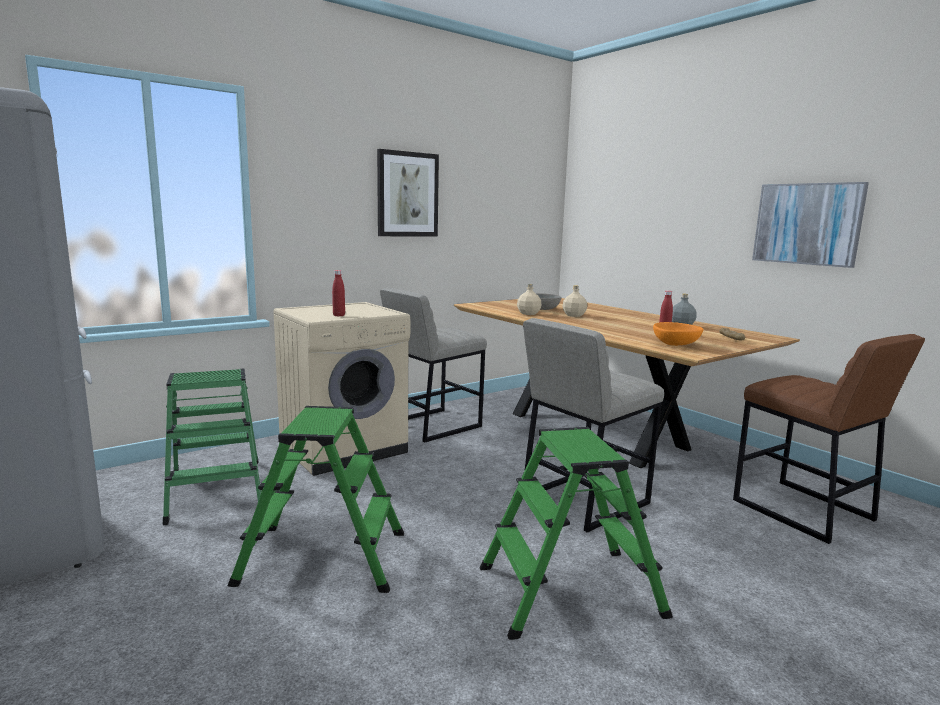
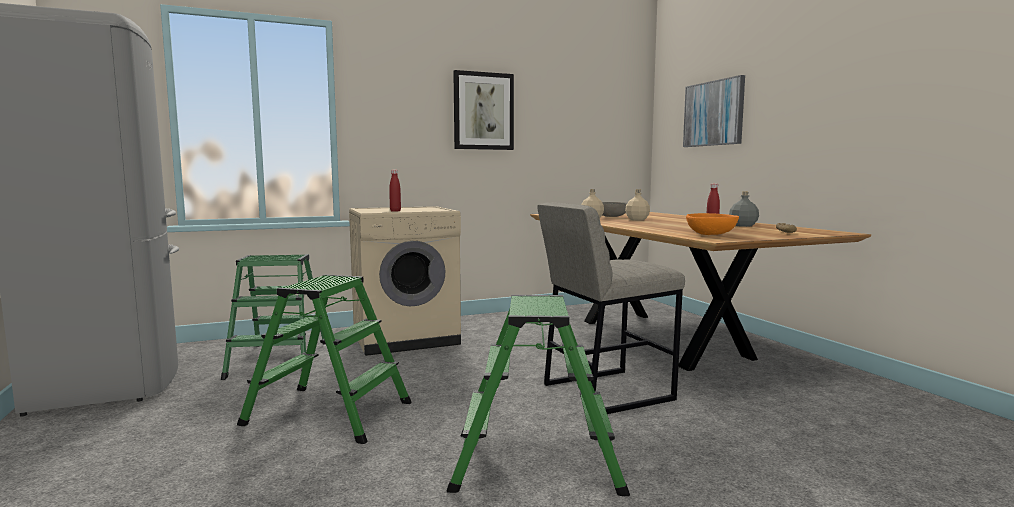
camera: 15 degrees right, 5 degrees down
(432, 425) = (498, 326): grey chair -> none
(806, 511) = (861, 422): brown chair -> none
(807, 224) = (880, 109): picture -> picture (713, 113)

